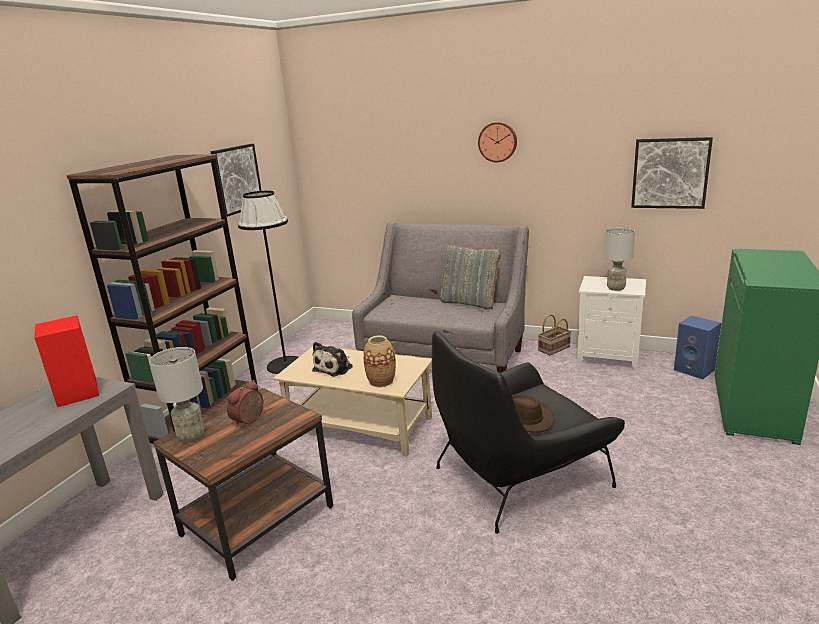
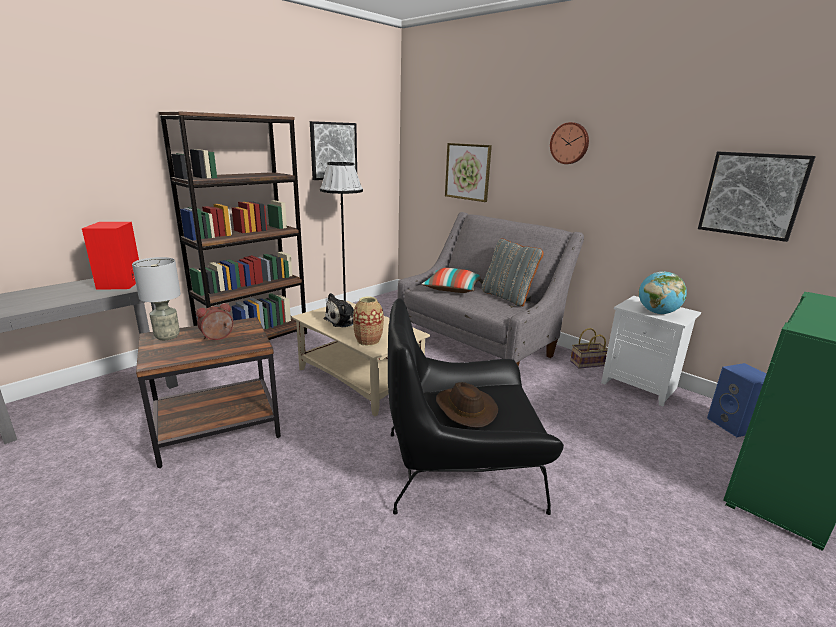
camera: 20 degrees right, 0 degrees up
(387, 179) = (467, 172): none -> picture
(411, 306) = (452, 289): none -> pillow
(615, 288) = (657, 312): grey table lamp -> globe

